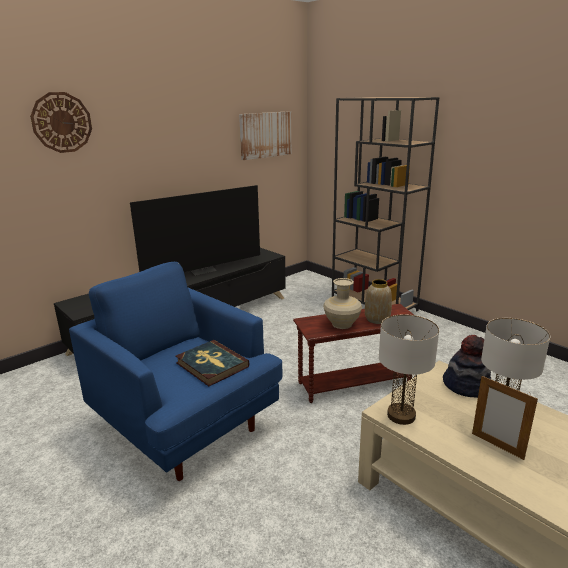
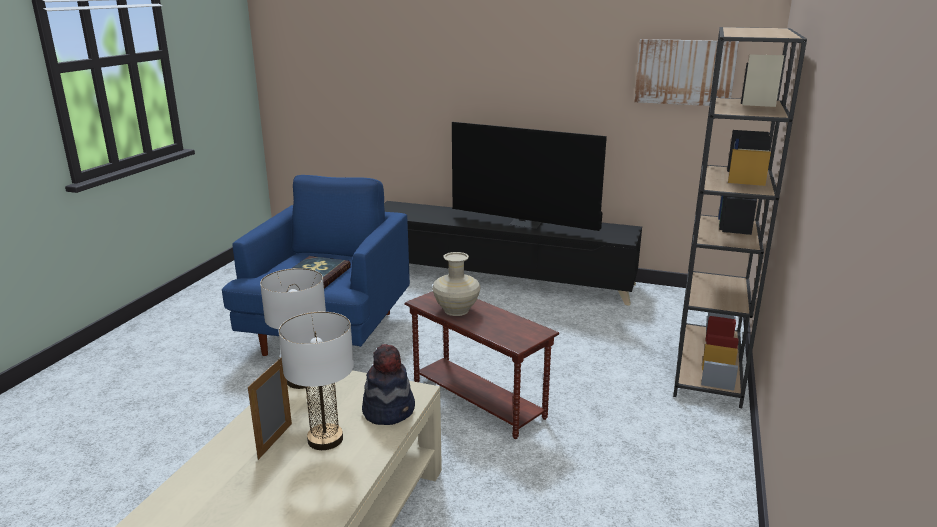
camera: 60 degrees right, 0 degrees up
(62, 122) = (420, 32): wall clock -> none
(377, 319) = (490, 326): vase -> none

